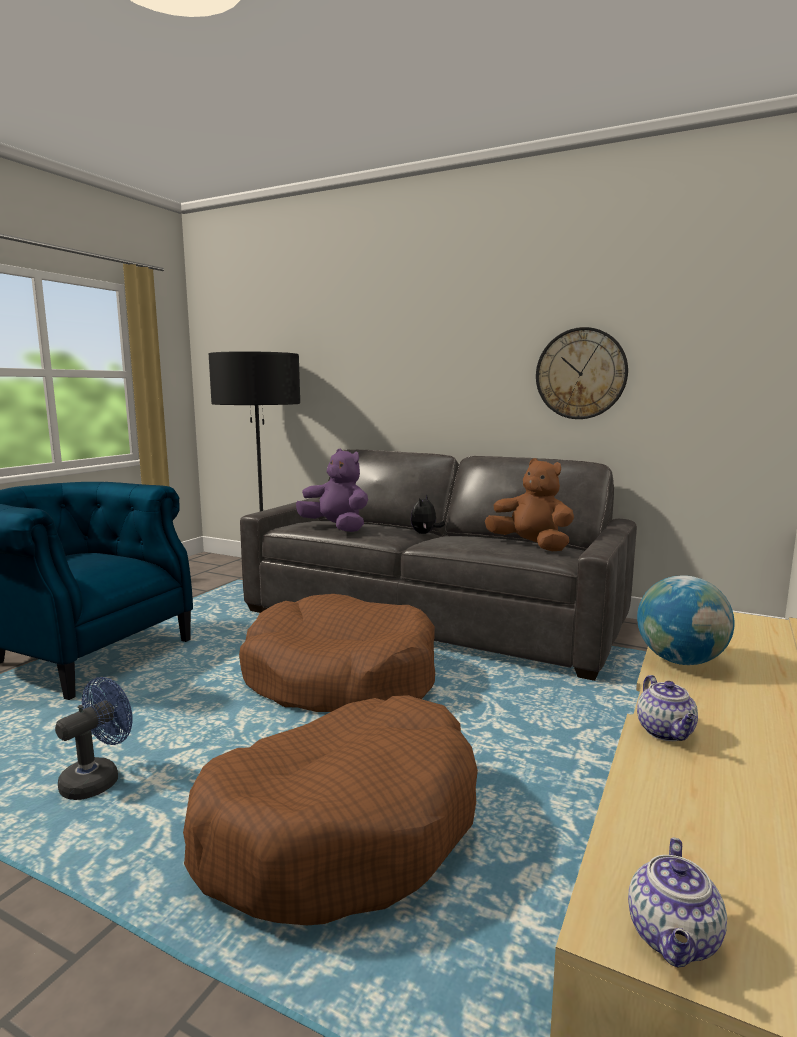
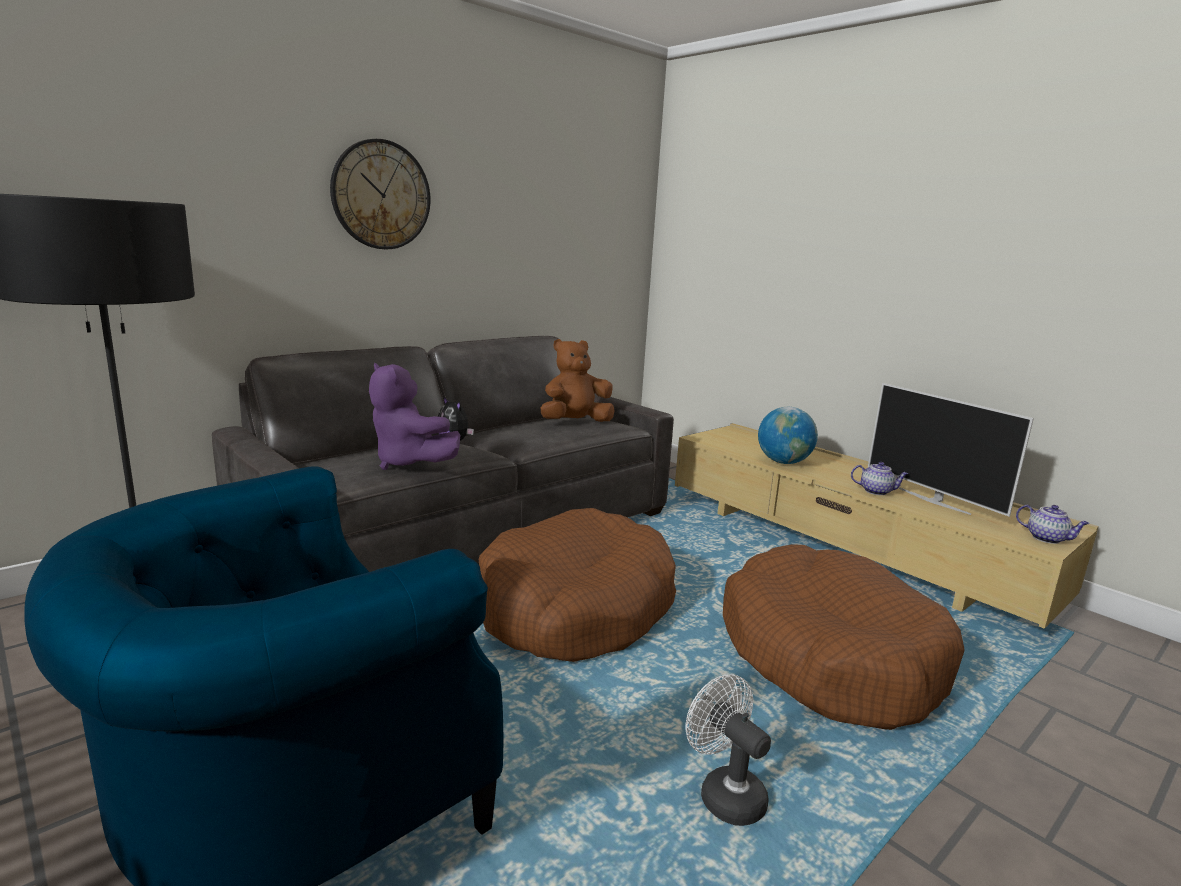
camera: 70 degrees left, 5 degrees up
(98, 779) = (724, 793): blue fan -> white fan
(336, 528) = (408, 463): purple plush toy -> purple plush toy turned 105 degrees counterclockwise
(581, 374) = (520, 250): wall clock -> wall clock (381, 195)
(710, 790) = (934, 500): none -> television

